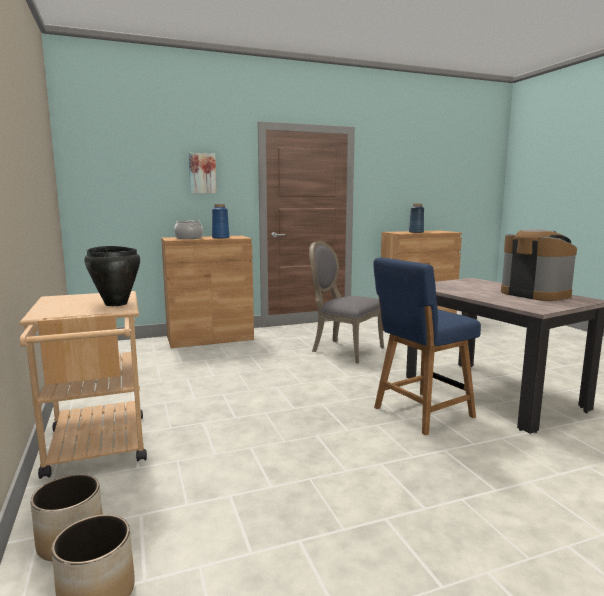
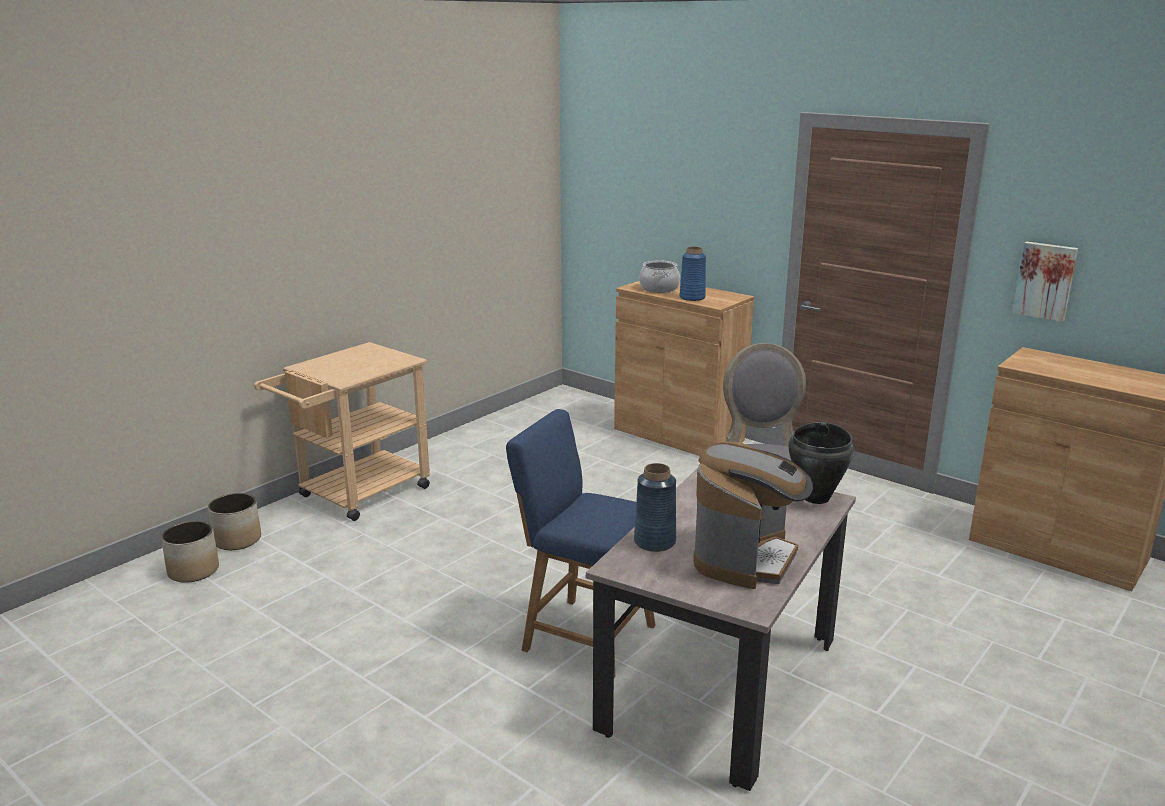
camera: 60 degrees right, 10 degrees up
(116, 304) = (361, 372): black cooking pot -> black cooking pot (816, 498)
(202, 173) = (712, 192): picture -> picture (1045, 280)
(416, 232) = (1069, 370): blue vase -> blue vase (654, 542)

